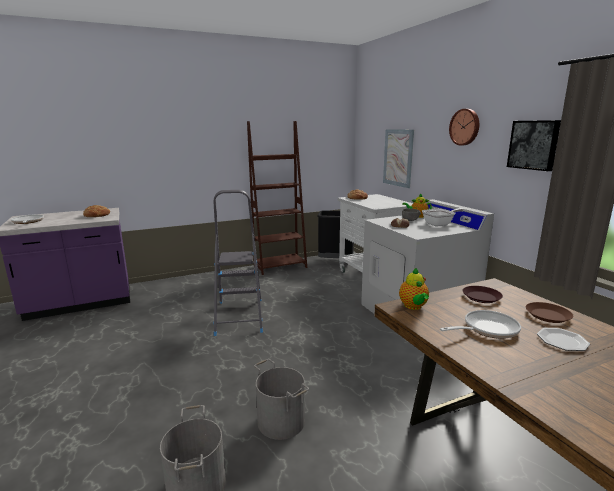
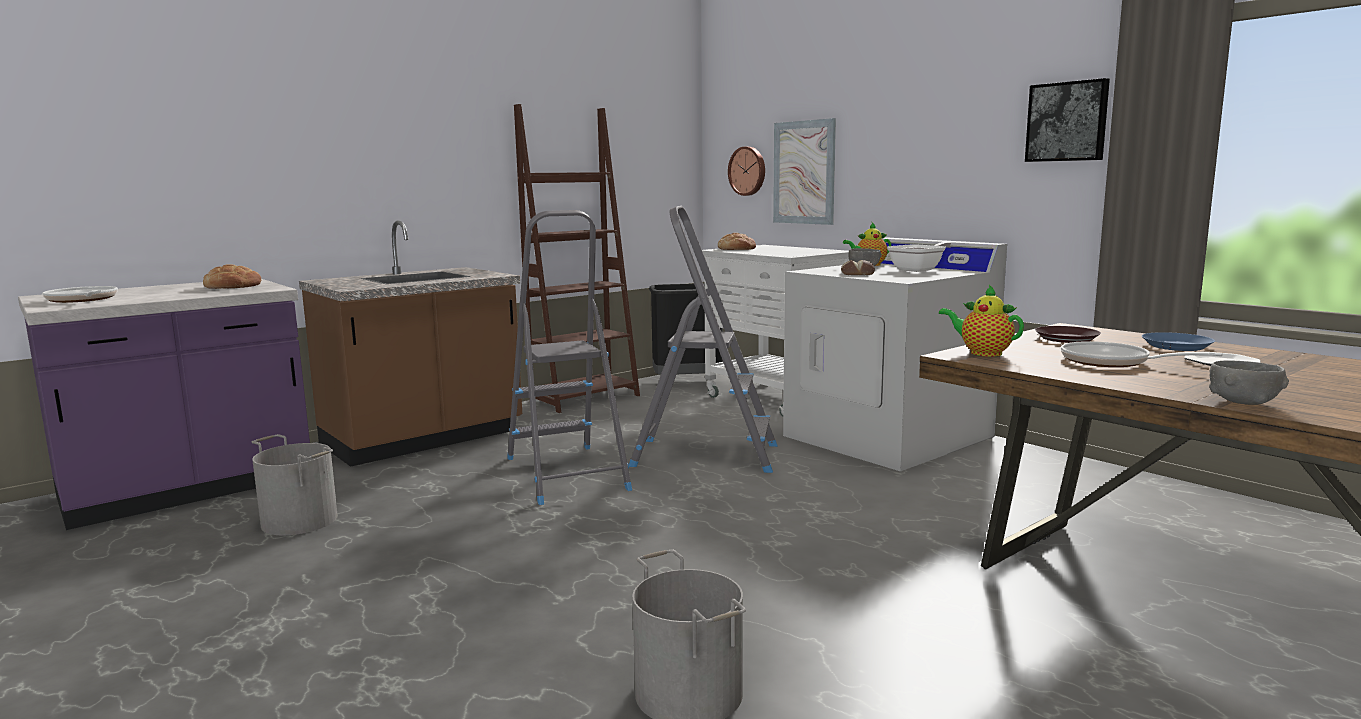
camera: 15 degrees left, 5 degrees down
(192, 285) = (423, 439): none -> brown counter
(280, 422) = (768, 596): grey bucket -> grey bucket (298, 521)
(314, 313) = (707, 455): none -> grey step ladder
(413, 306) = (982, 353): teapot -> teapot turned 150 degrees clockwise
(465, 127) = (939, 104): wall clock -> wall clock (748, 171)
(486, 329) = (1112, 362): frying pan -> frying pan turned 105 degrees counterclockwise
(533, 396) = (1243, 403): none -> grey bowl
(548, 316) = (1177, 346): brown plate -> blue plate

